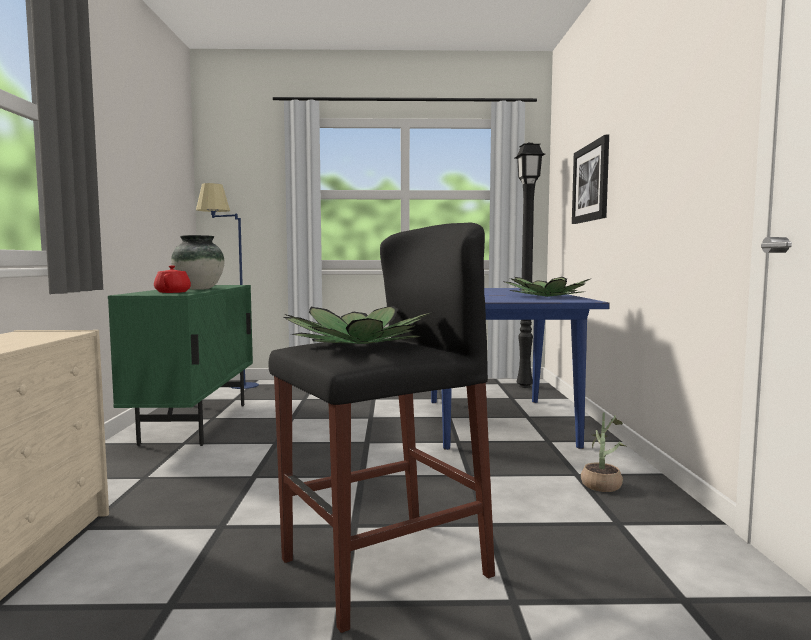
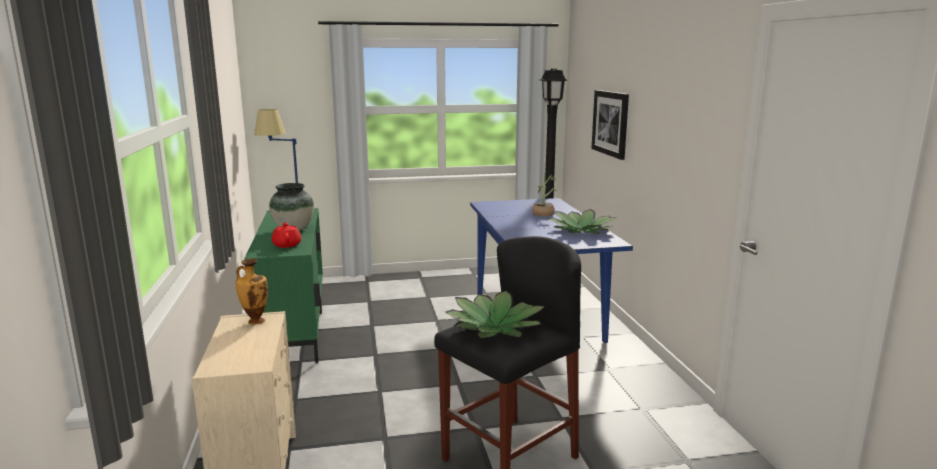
camera: 10 degrees left, 10 degrees up
(47, 333) = (255, 321): none -> vase
(602, 483) = (627, 376): potted plant -> potted plant (543, 213)

